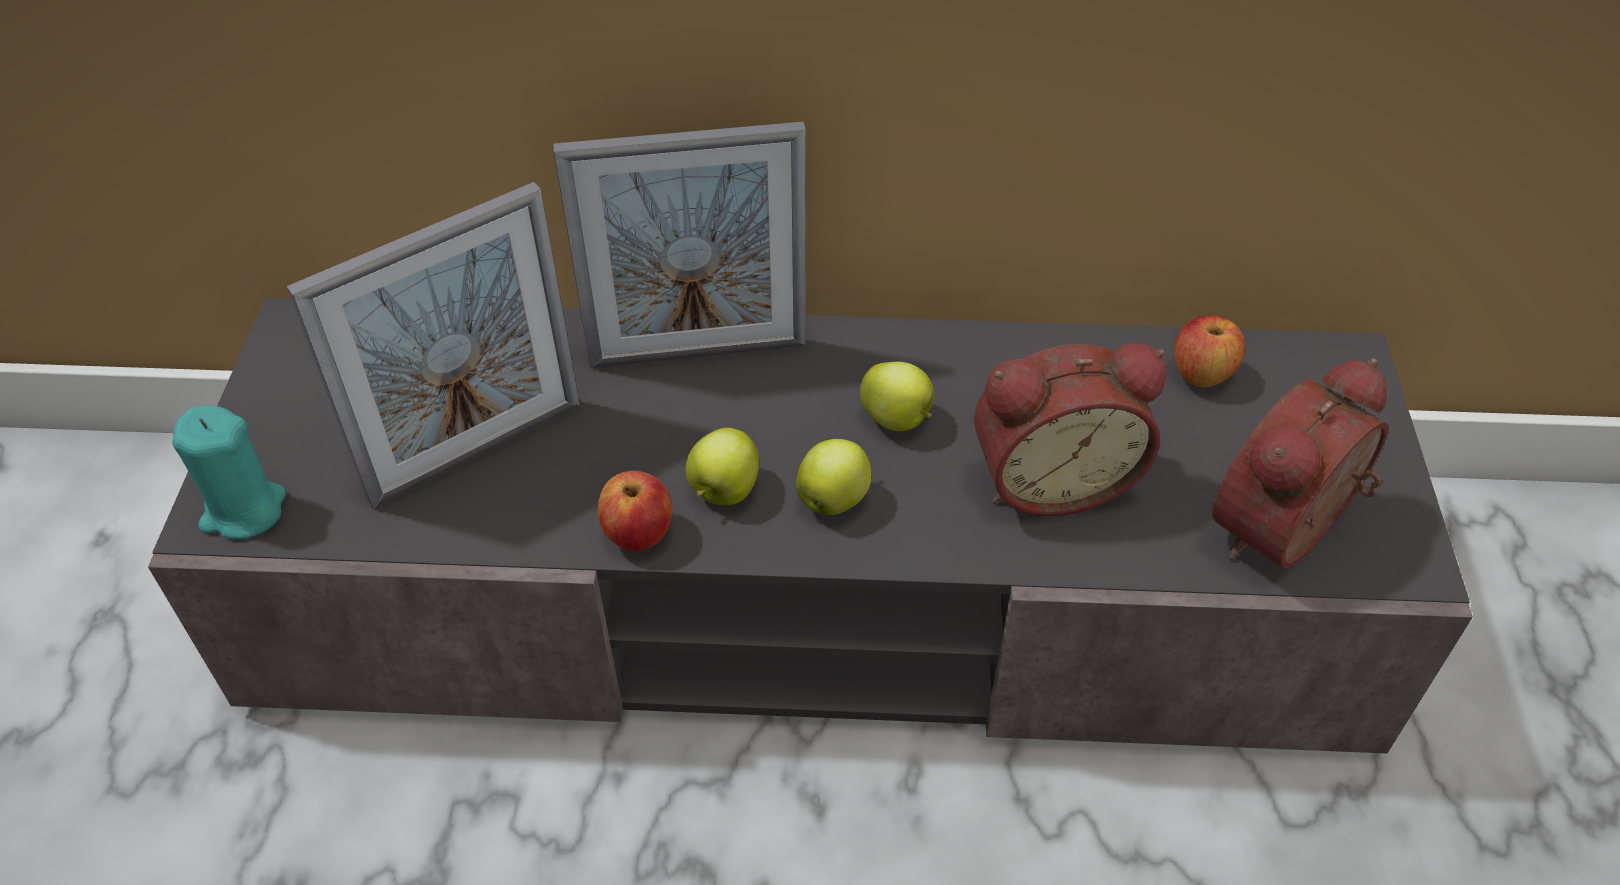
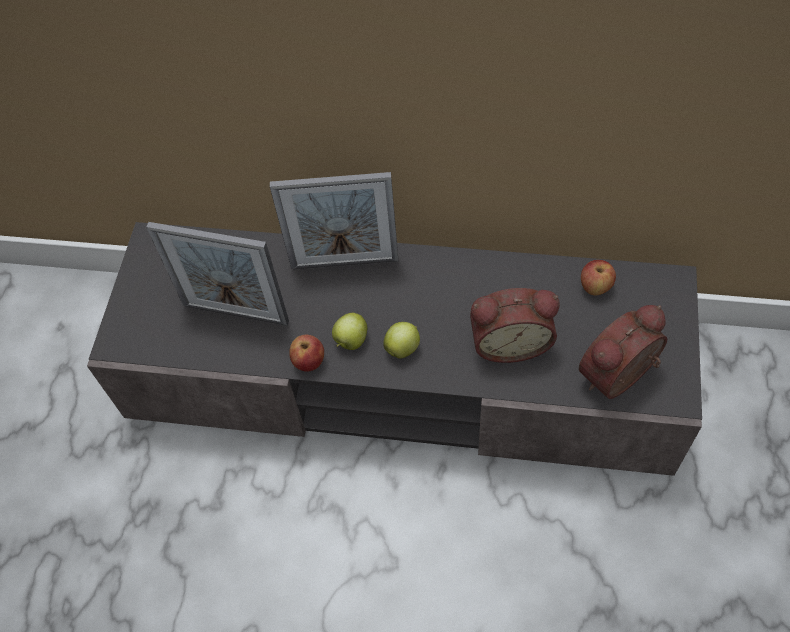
camera: 10 degrees right, 10 degrees up
(243, 510) = (128, 339): turquoise candle -> none
(477, 452) = (235, 313): picture frame -> picture frame turned 45 degrees clockwise
(898, 420) = (439, 306): apple -> none

